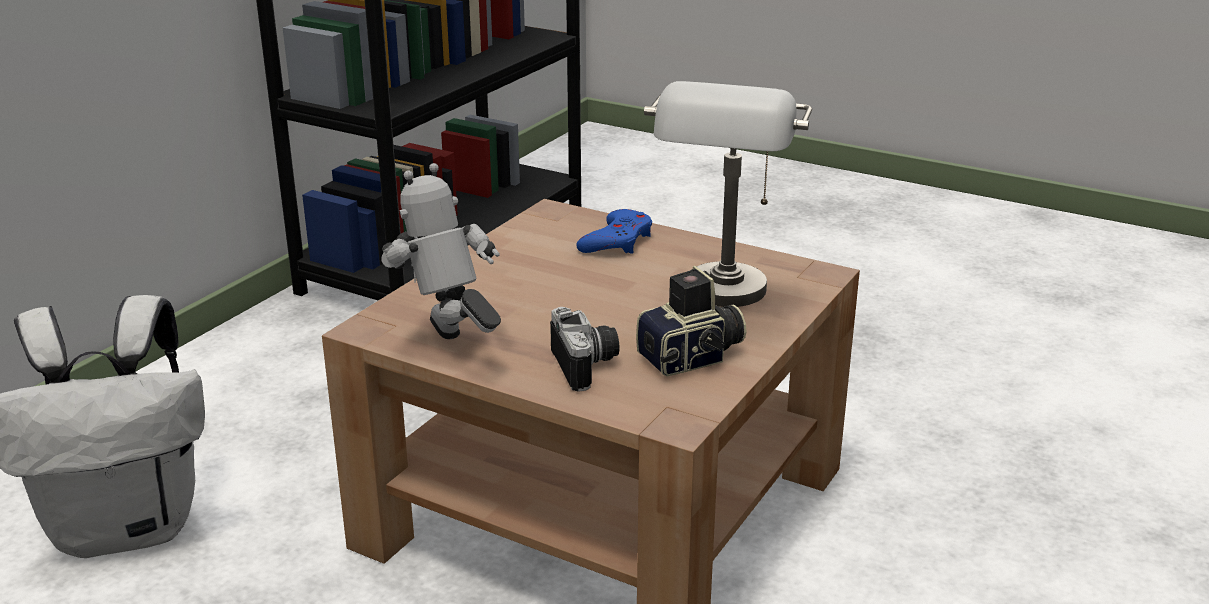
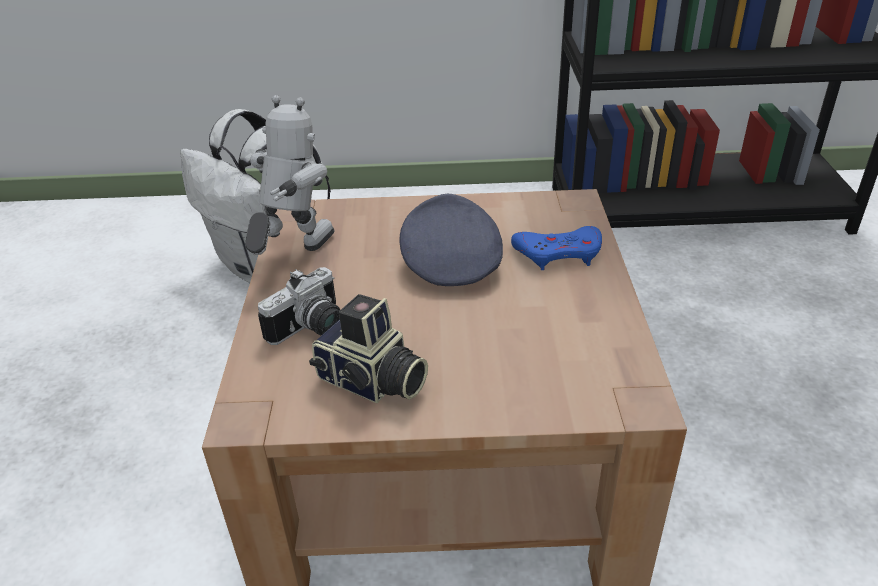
camera: 60 degrees right, 10 degrees up
(568, 283) = (450, 262): none -> grey cap
(723, 302) = (502, 358): grey table lamp -> none

